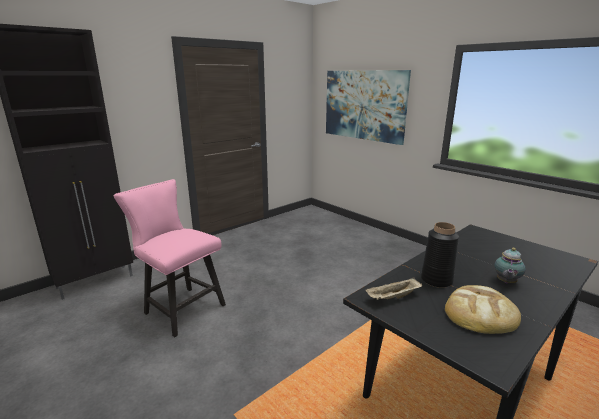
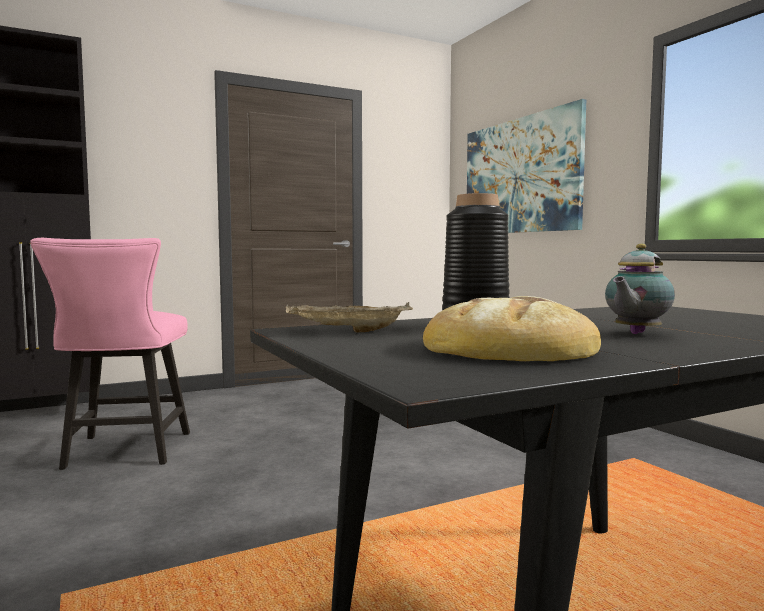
camera: 15 degrees right, 15 degrees down
(180, 308) = (124, 453): pink chair -> pink chair turned 150 degrees counterclockwise

